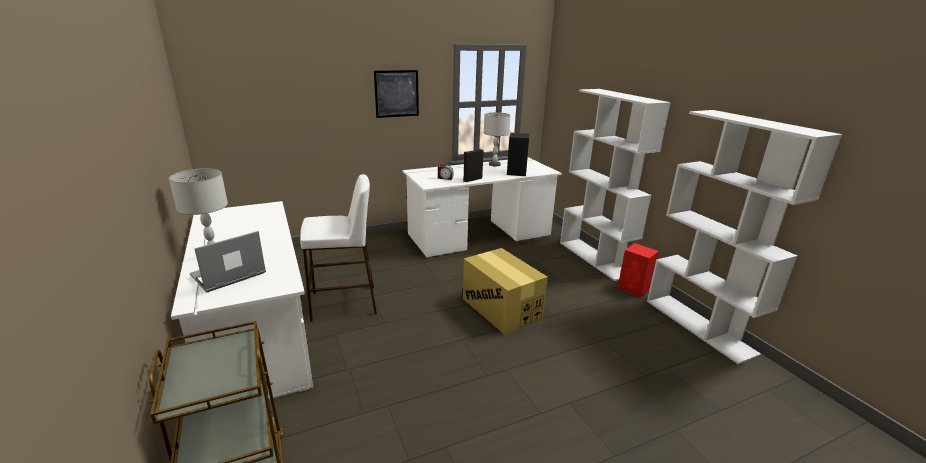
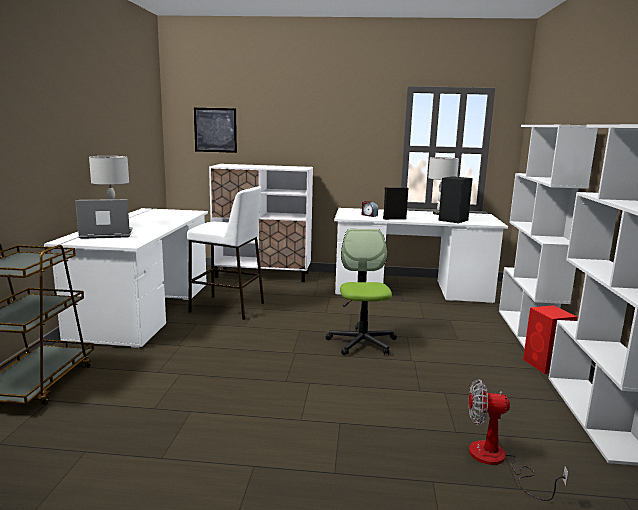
camera: 30 degrees right, 10 degrees down
(335, 249) = (263, 275): none -> white cabinet
(396, 93) = (343, 133): picture -> picture (215, 130)
(501, 308) = (362, 342): cardboard box -> office chair
(689, 392) = (497, 461): none -> fan

